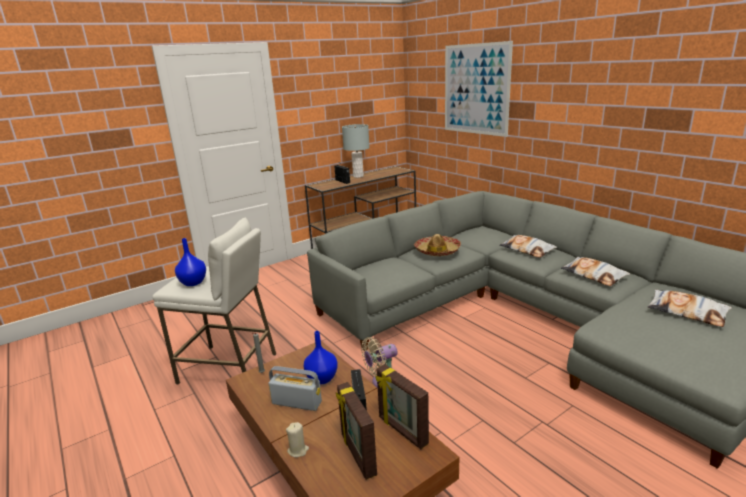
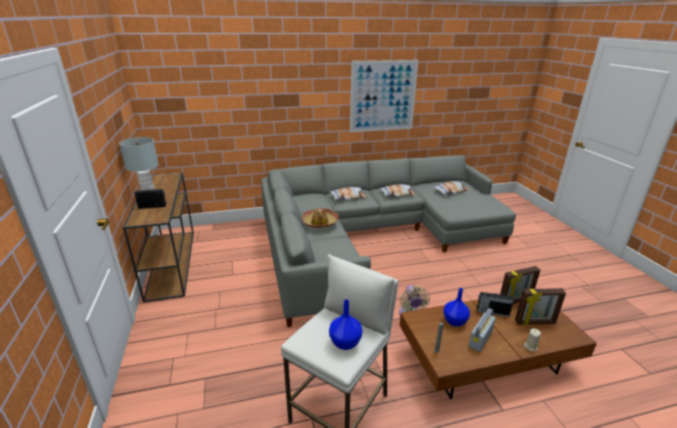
camera: 70 degrees left, 5 degrees up
(475, 89) = (238, 86): picture -> picture (383, 96)

